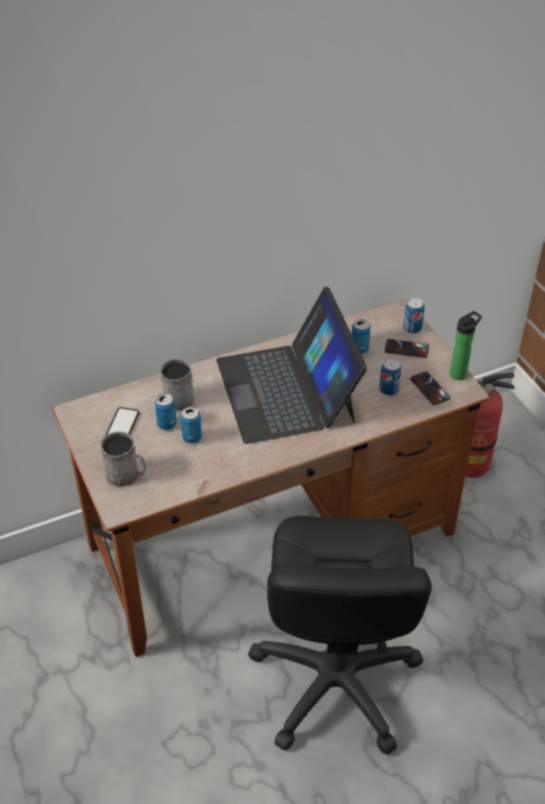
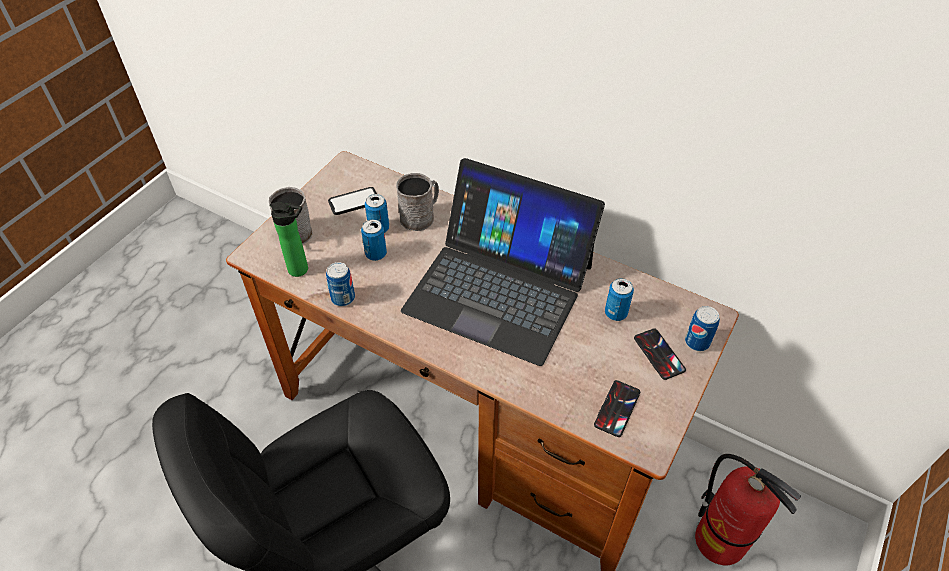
camera: 55 degrees right, 5 degrees up
(287, 390) = (499, 287): laptop -> laptop turned 105 degrees counterclockwise
(389, 390) = (579, 371): can -> can (343, 298)
(460, 373) = (671, 426): bottle -> bottle (301, 270)

